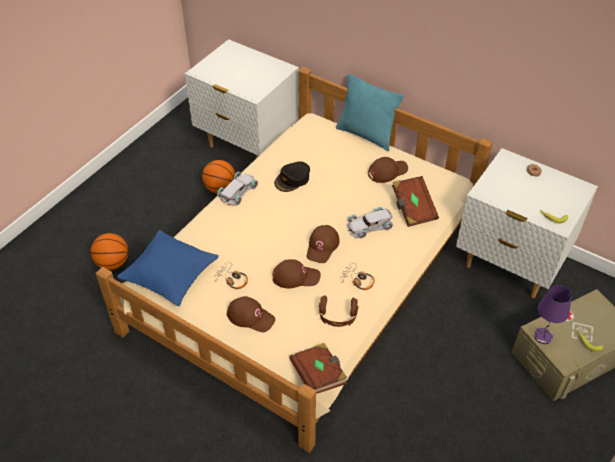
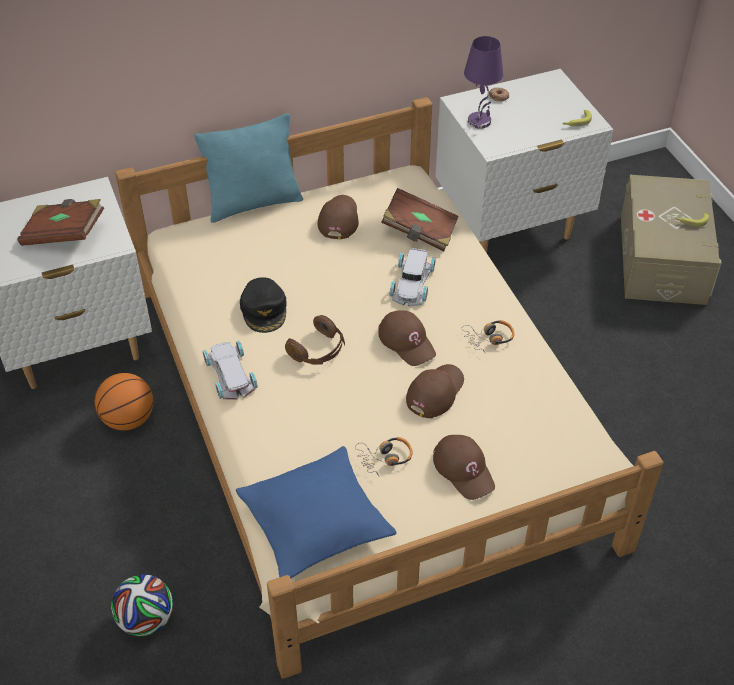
camera: 55 degrees left, 0 degrees up
(113, 263) = (146, 620): basketball -> football
(251, 316) = (464, 469): brown cap -> brown cap turned 90 degrees clockwise
(319, 375) = (604, 449): brown book -> brown book (64, 234)
(337, 316) = (529, 386): brown headphones -> brown headphones (318, 350)
(543, 337) = (661, 248): purple table lamp -> purple table lamp (480, 121)

